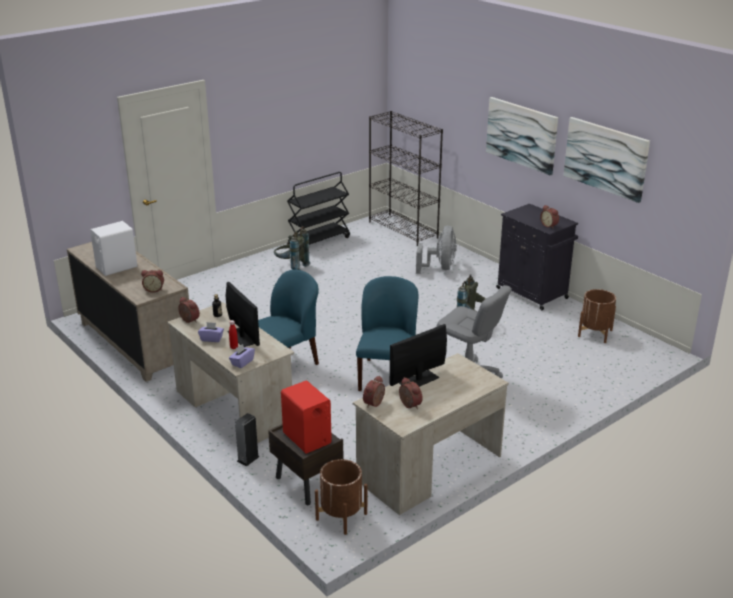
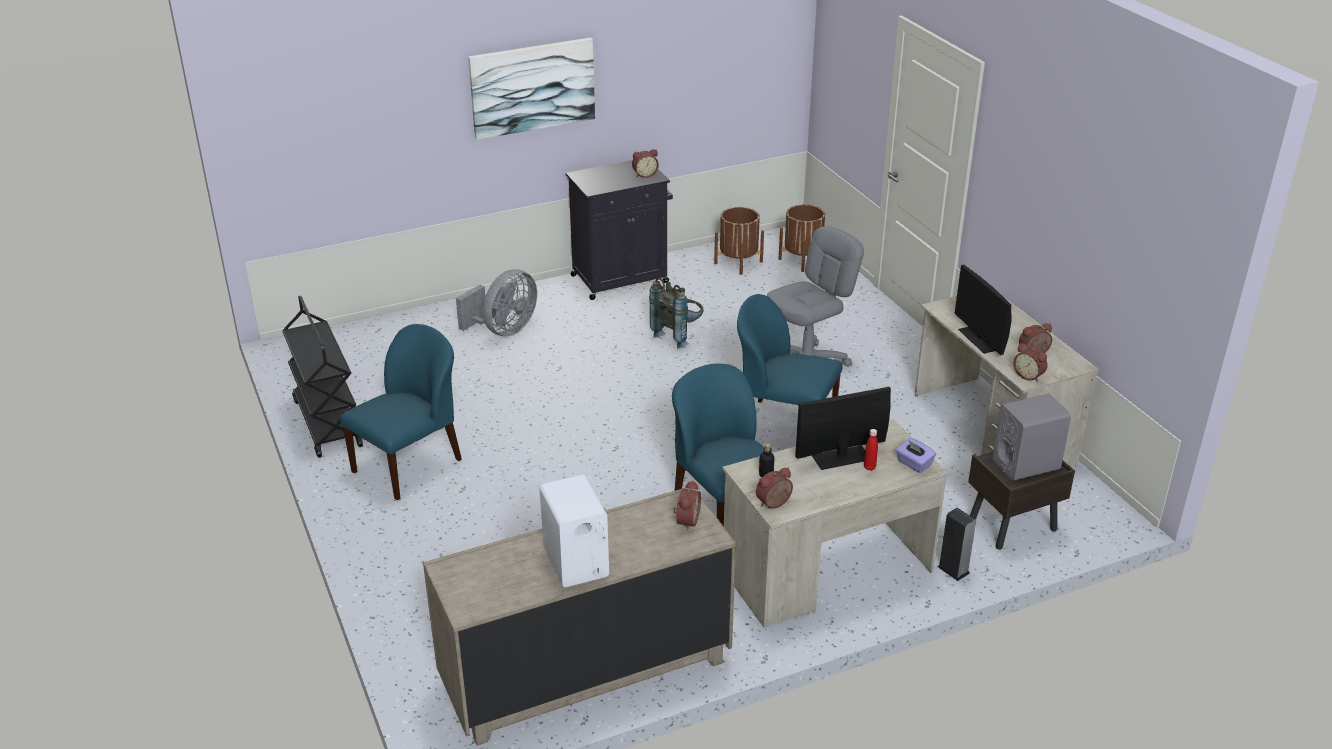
camera: 75 degrees left, 5 degrees up
(211, 339) = (839, 486): purple tissue box -> none
(291, 268) = (409, 465): grey backpack -> blue chair
(307, 438) = (1026, 464): red speaker -> grey speaker
(341, 516) = (1078, 507): brown planter -> brown planter (802, 260)
(403, 230) = (351, 337): black bookcase -> none
(440, 268) = (504, 330): grey fan -> grey fan turned 105 degrees clockwise
(605, 158) = (670, 58): picture -> none

